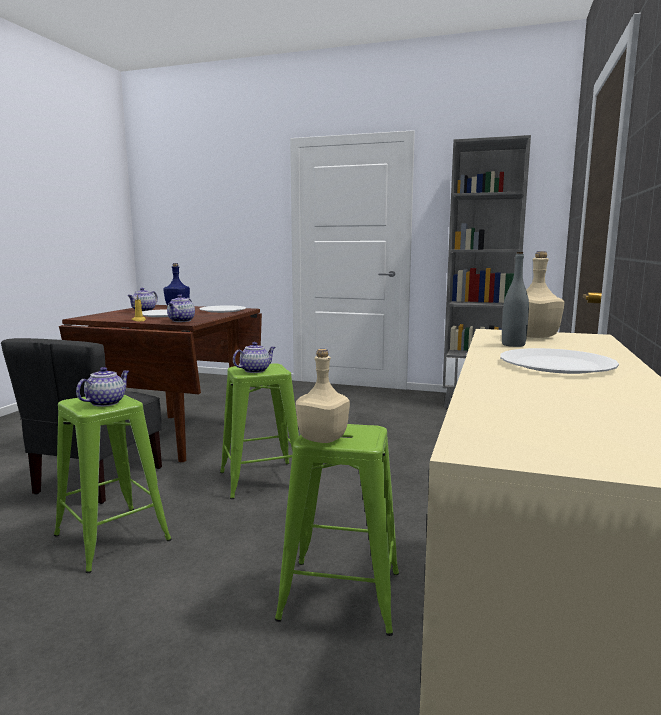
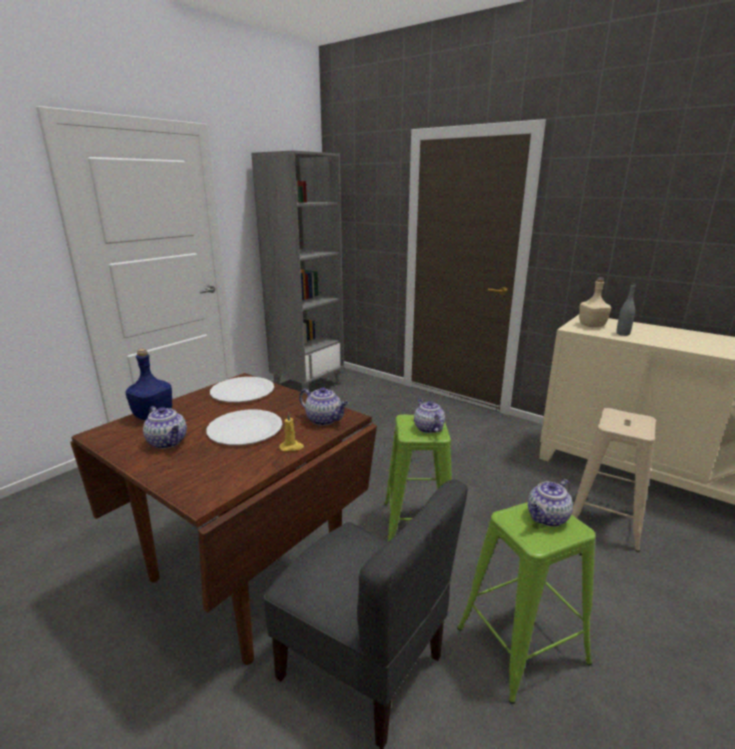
camera: 70 degrees left, 10 degrees up
(106, 402) = (547, 518): teapot -> teapot turned 90 degrees counterclockwise
(323, 438) = (637, 428): beige bottle -> none
(339, 595) = (605, 519): green stool -> beige stool
(556, 364) = (680, 338): white plate -> none

